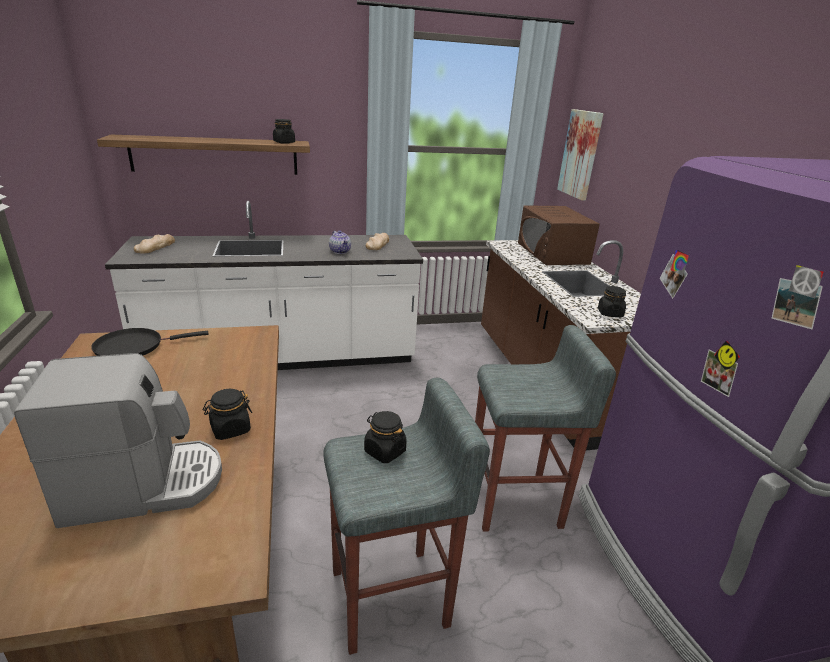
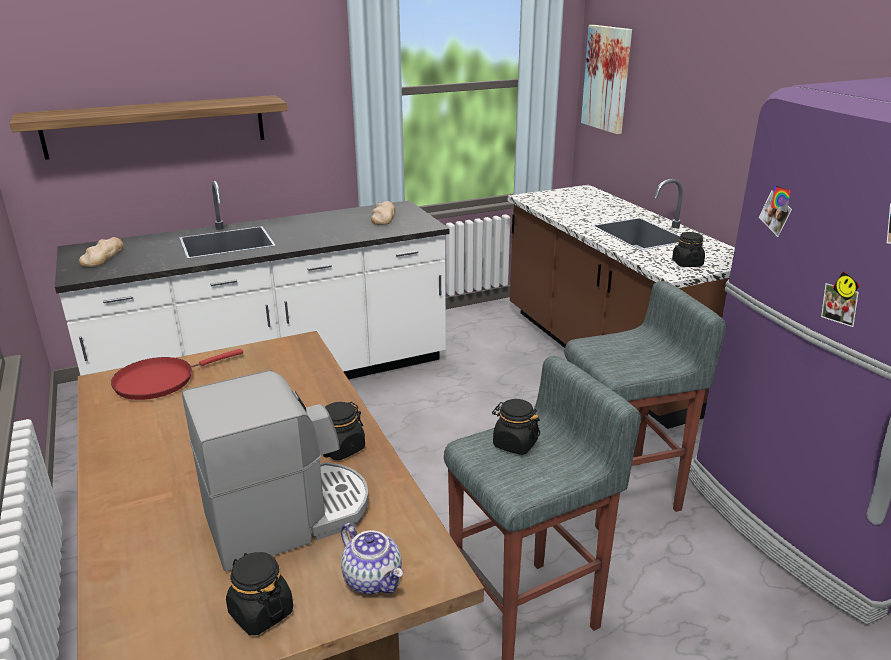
camera: 10 degrees left, 0 degrees up
(134, 347) = (160, 381): black frying pan -> red frying pan
(284, 142) = (250, 101): black jar -> black jar (261, 612)
(340, 251) = (344, 231): teapot -> teapot (373, 579)
(552, 253) = (591, 202): brown microwave -> none

